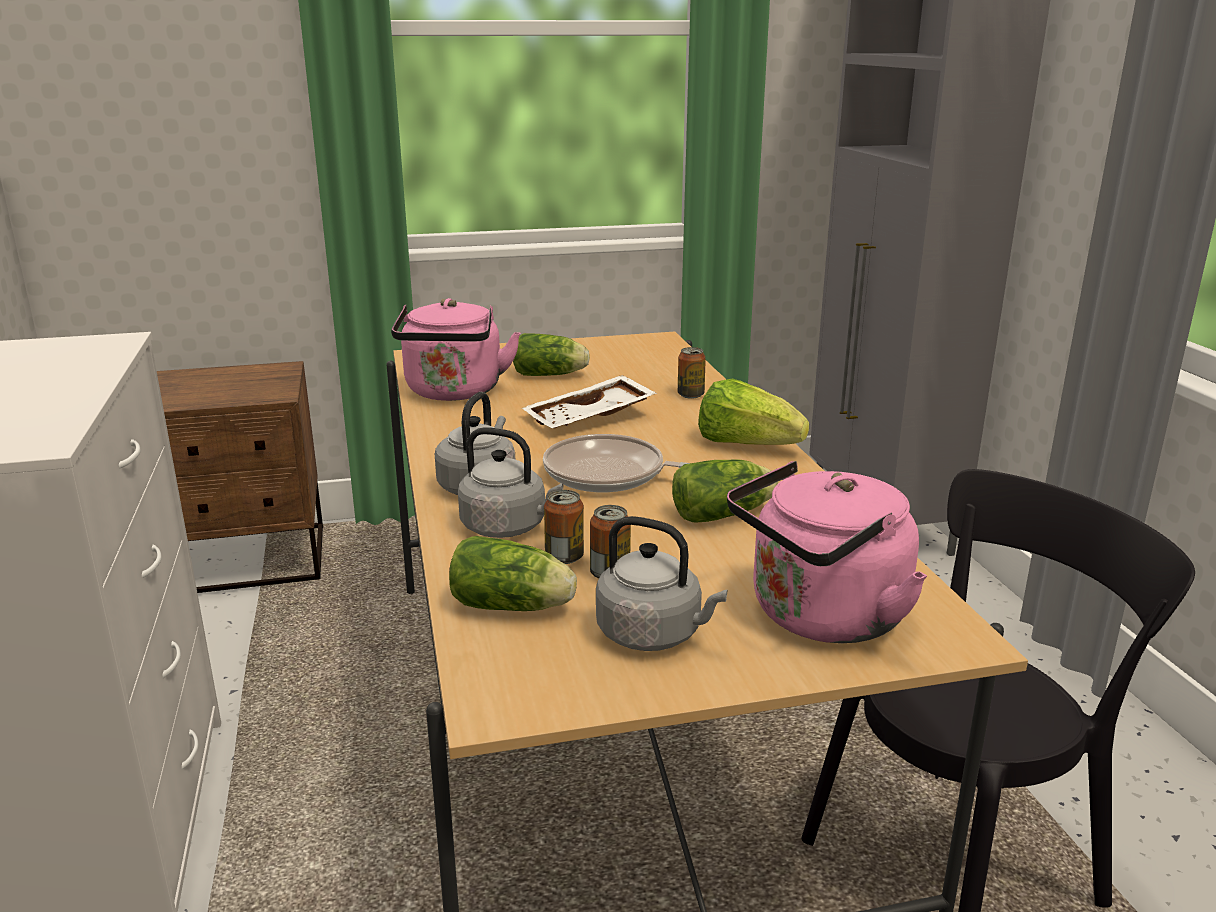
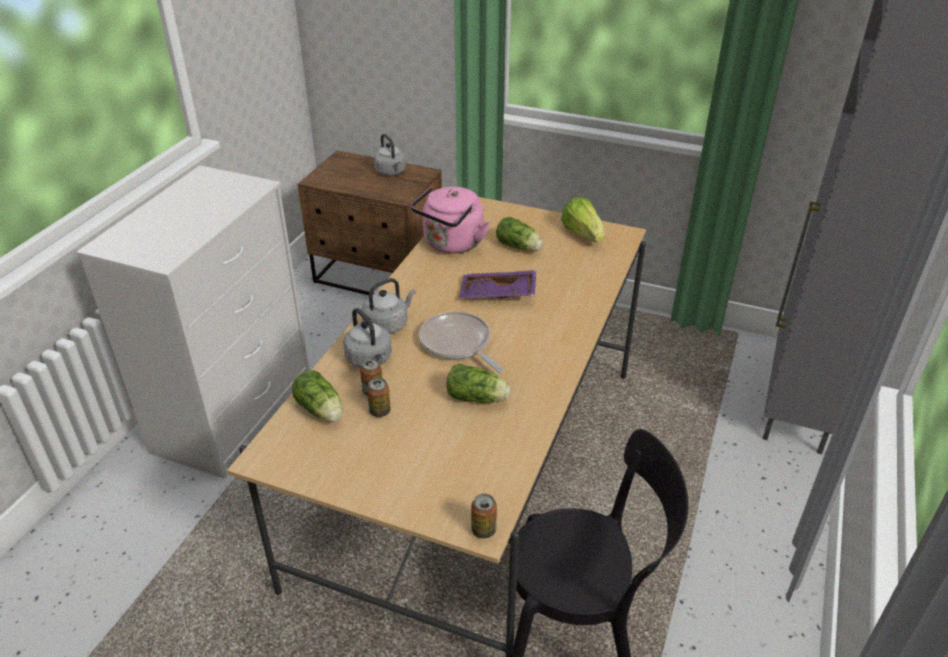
camera: 35 degrees right, 15 degrees up
(590, 418) = (497, 294): white tray -> purple tray
(654, 634) = (357, 455): grey kettle -> grey kettle (391, 172)
(690, 395) = (577, 296): can -> can (483, 530)
(746, 445) = (555, 351): lettuce -> lettuce (582, 234)
(821, 618) = (437, 484): pink kettle -> none

